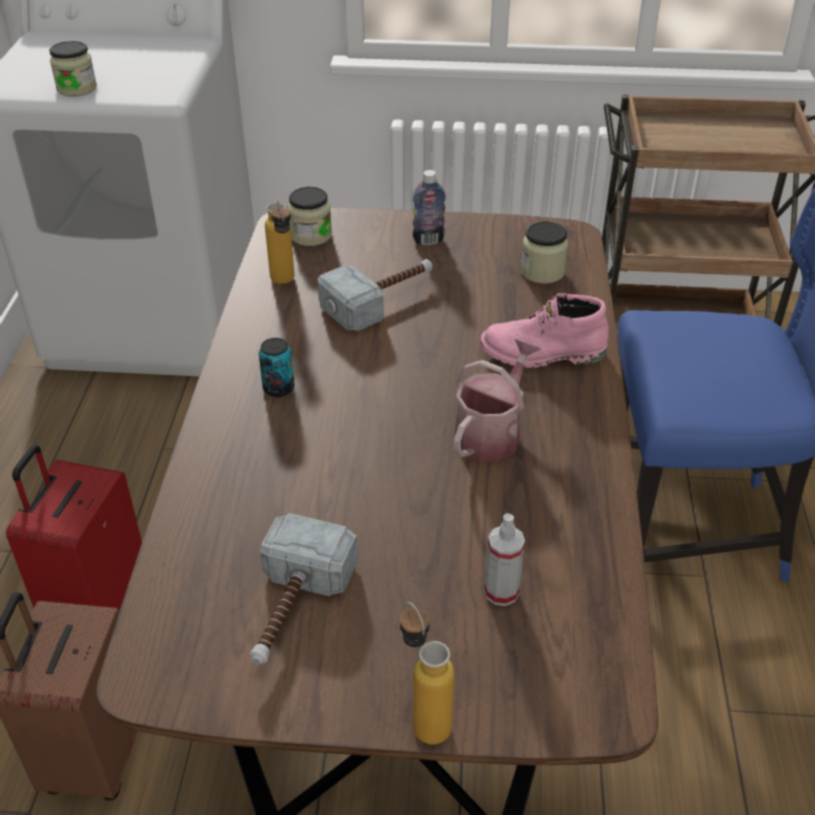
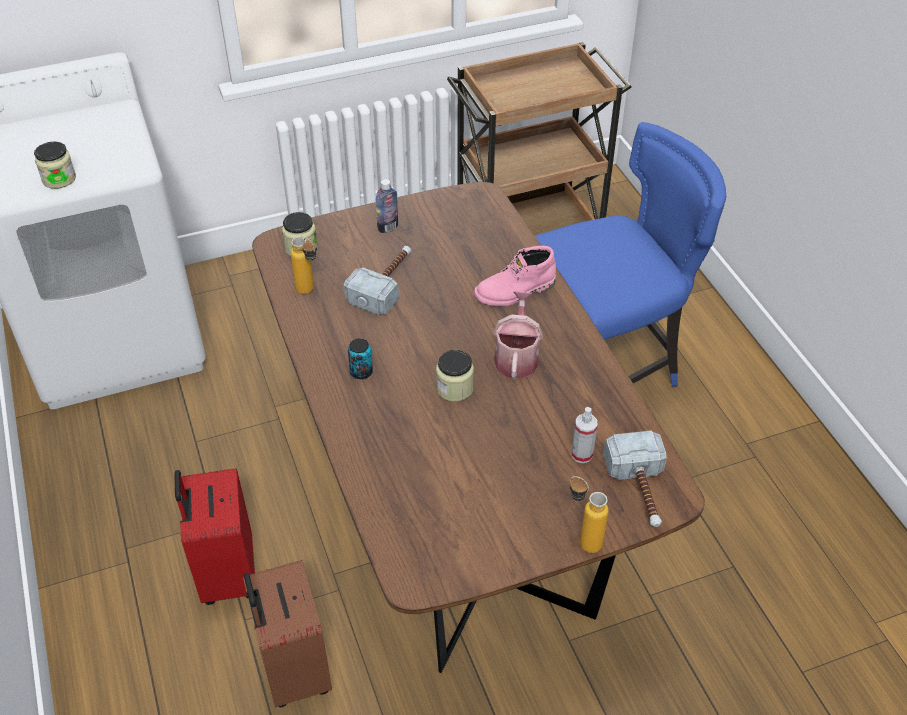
camera: 25 degrees left, 5 degrees up
(292, 608) = (470, 509): hammer -> hammer (640, 490)
(542, 272) = (480, 230): jar -> jar (454, 388)

